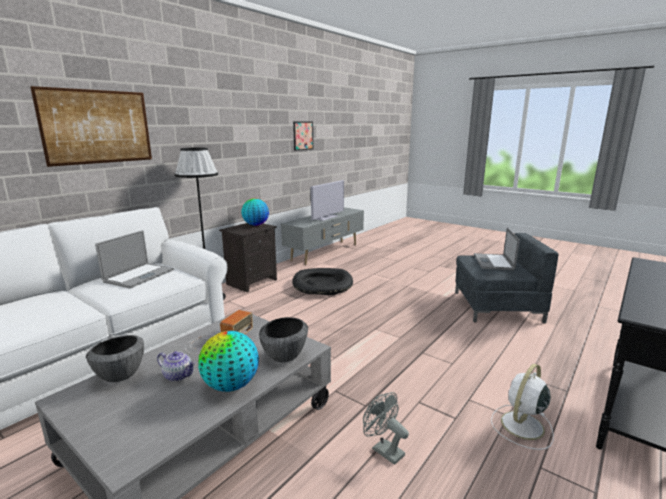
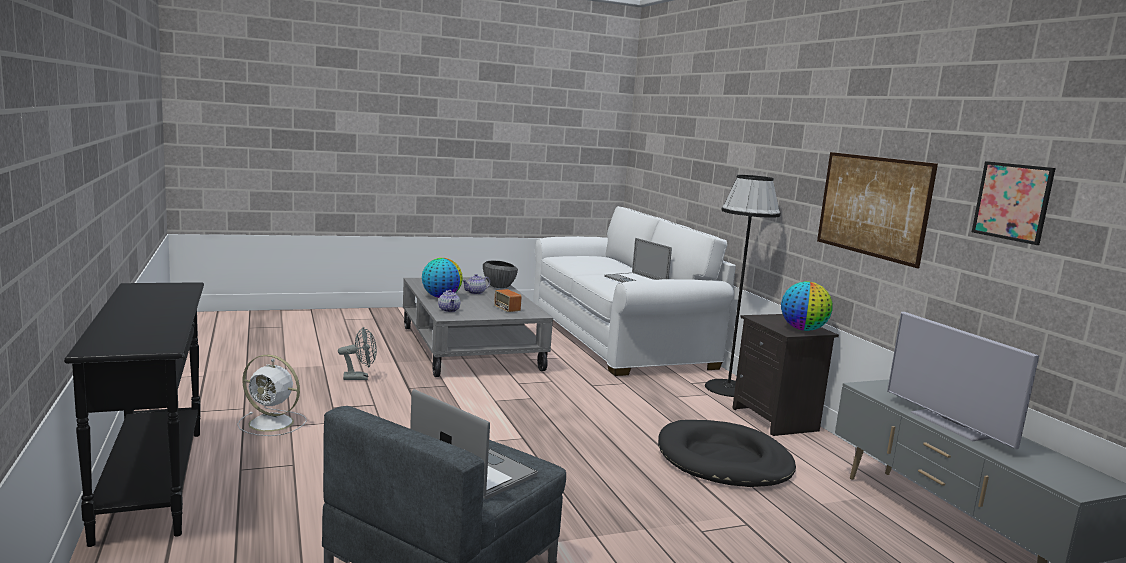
camera: 120 degrees right, 5 degrees down
(97, 127) = (727, 143): picture -> picture (872, 206)
(284, 356) = (449, 310): bowl -> teapot
(521, 426) = (273, 423): white fan -> white fan turned 120 degrees clockwise

